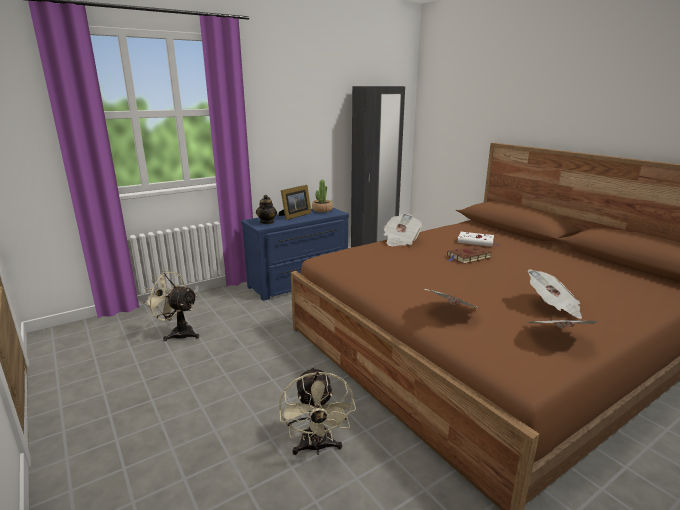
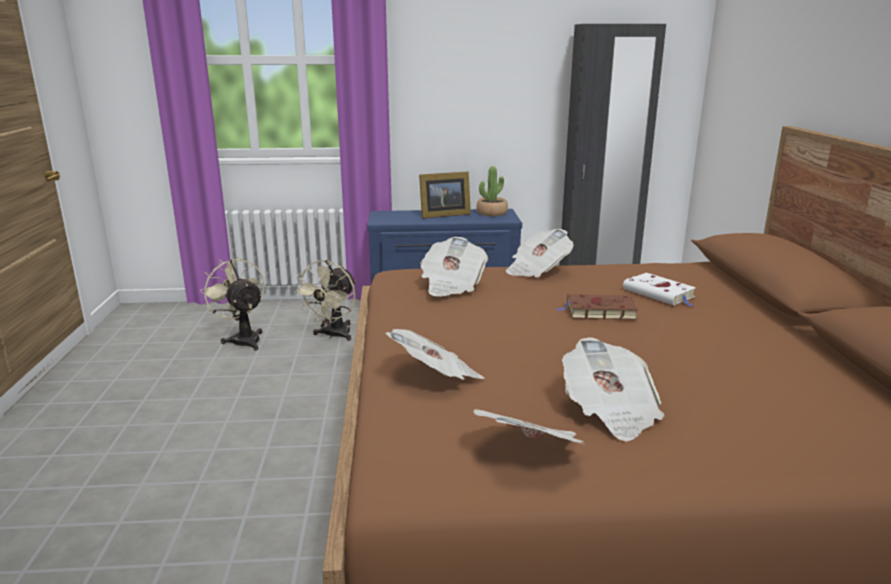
camera: 30 degrees right, 0 degrees up
(267, 222) = (395, 217): teapot -> none
(317, 447) = (231, 510): beige fan -> beige fan (333, 335)
(376, 258) = (451, 285): none -> newspaper

